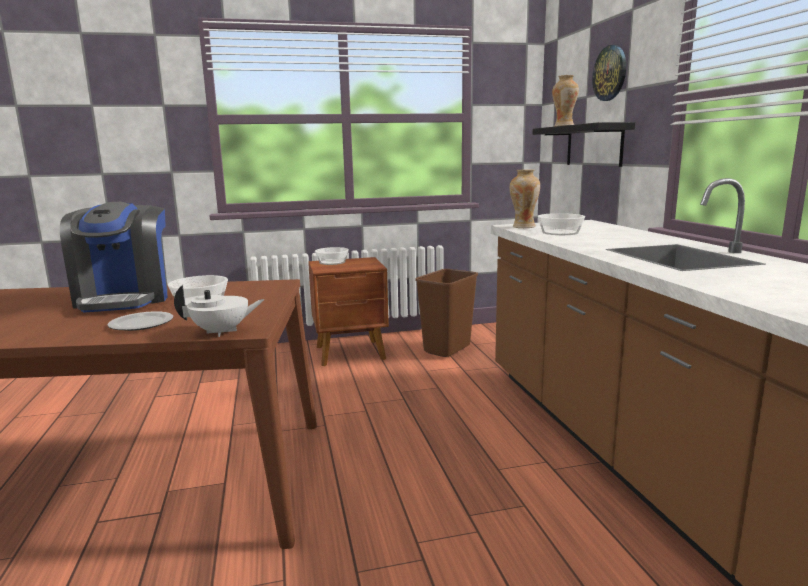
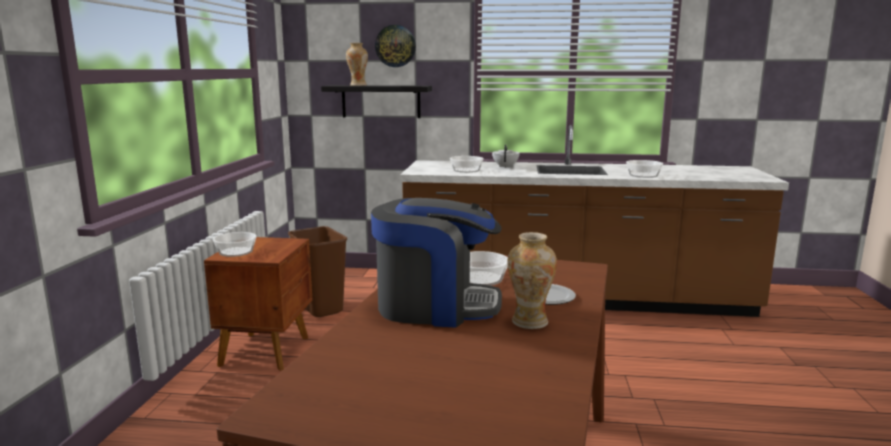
camera: 70 degrees left, 0 degrees up
(222, 332) = (587, 274): white teapot -> white teapot (505, 166)
(523, 227) = (426, 171): vase -> vase (530, 322)
(734, 285) = (643, 175): none -> bowl

